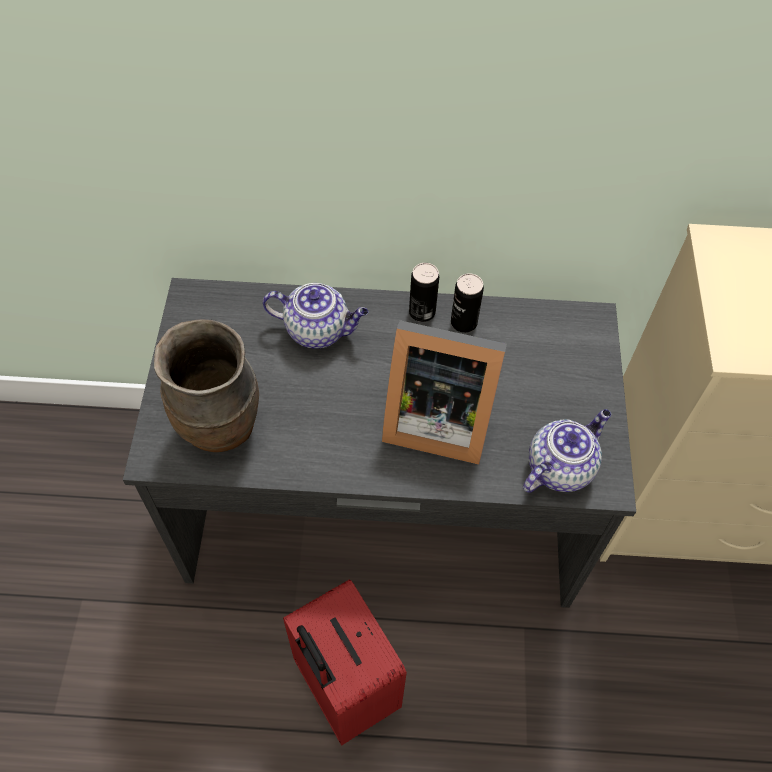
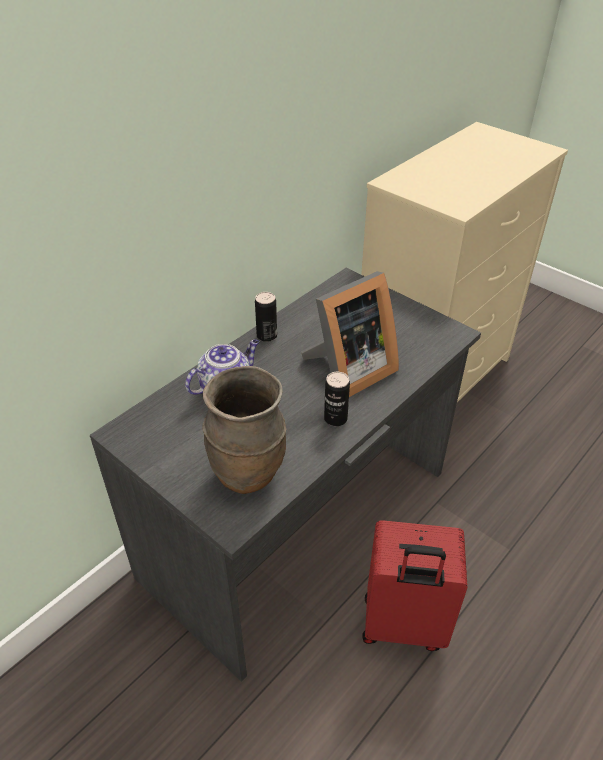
camera: 50 degrees left, 15 degrees down
(463, 322) = (294, 324): can -> can (335, 418)
(560, 466) = (428, 342): teapot -> none

